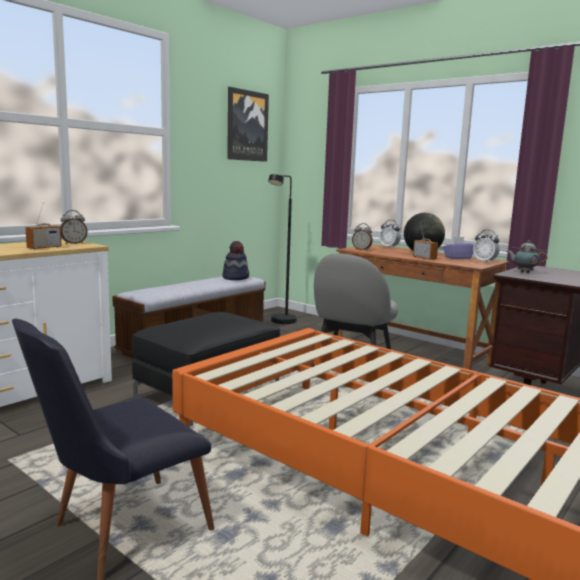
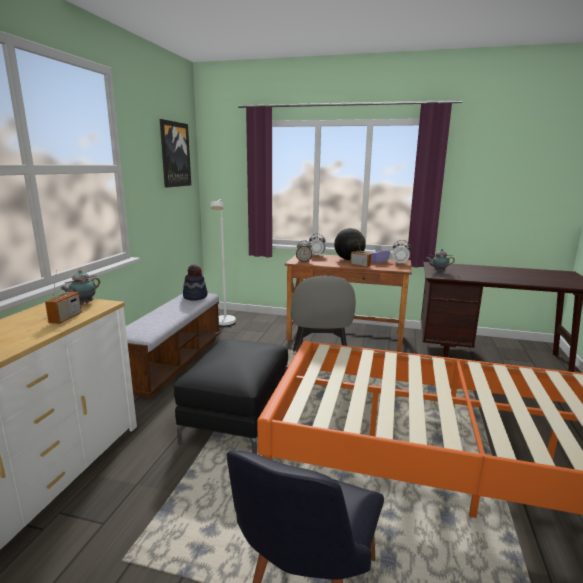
camera: 25 degrees left, 5 degrees up
(74, 243) = (83, 304): alarm clock -> teapot
(280, 322) = (224, 324): black floor lamp -> white floor lamp

